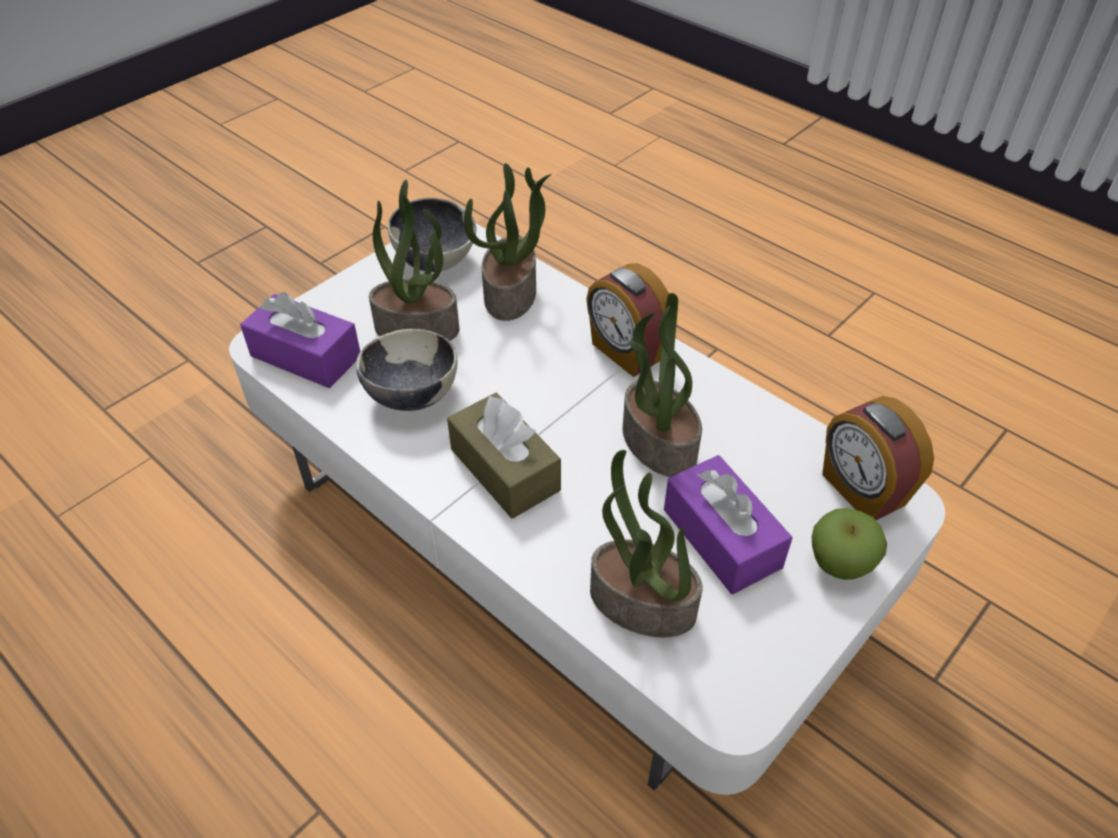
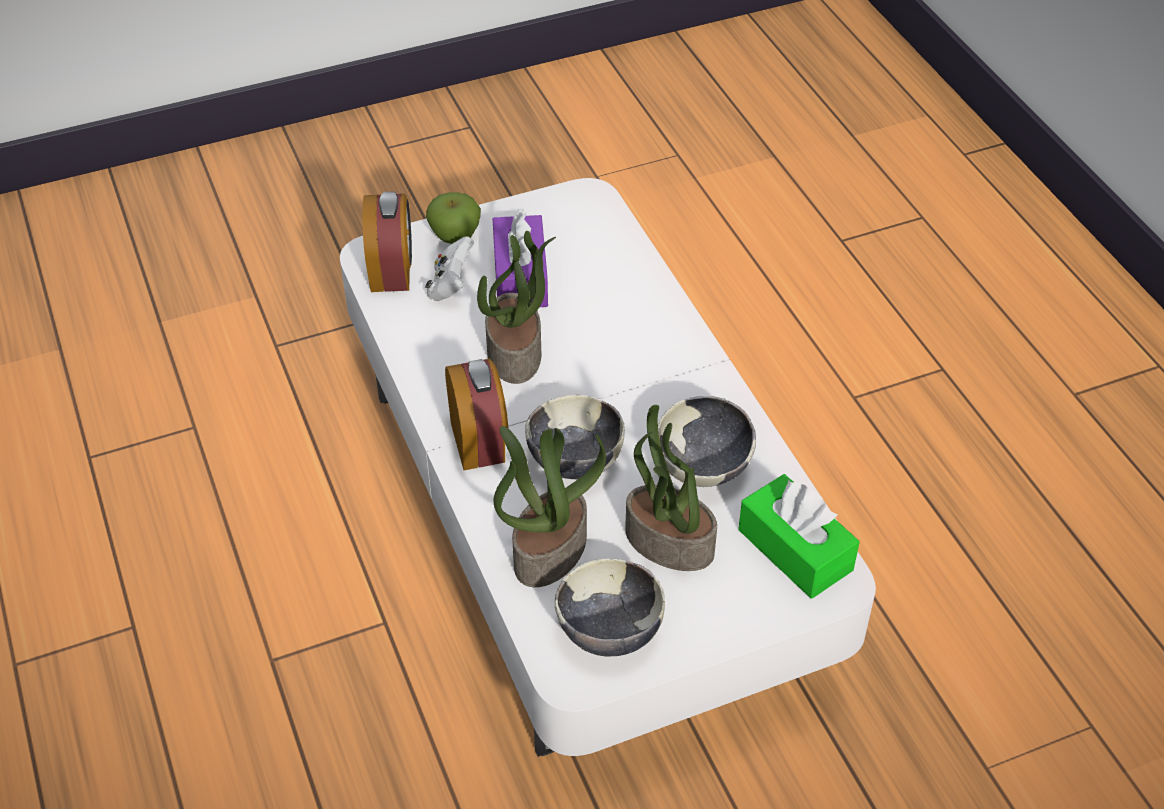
camera: 155 degrees left, 0 degrees up
(306, 356) = (795, 550): purple tissue box -> green tissue box
(505, 469) = (652, 375): brown tissue box -> none
(532, 363) = (575, 462): none -> bowl
(640, 604) = (606, 259): potted plant -> none
(785, 496) = (450, 286): none -> white game controller

